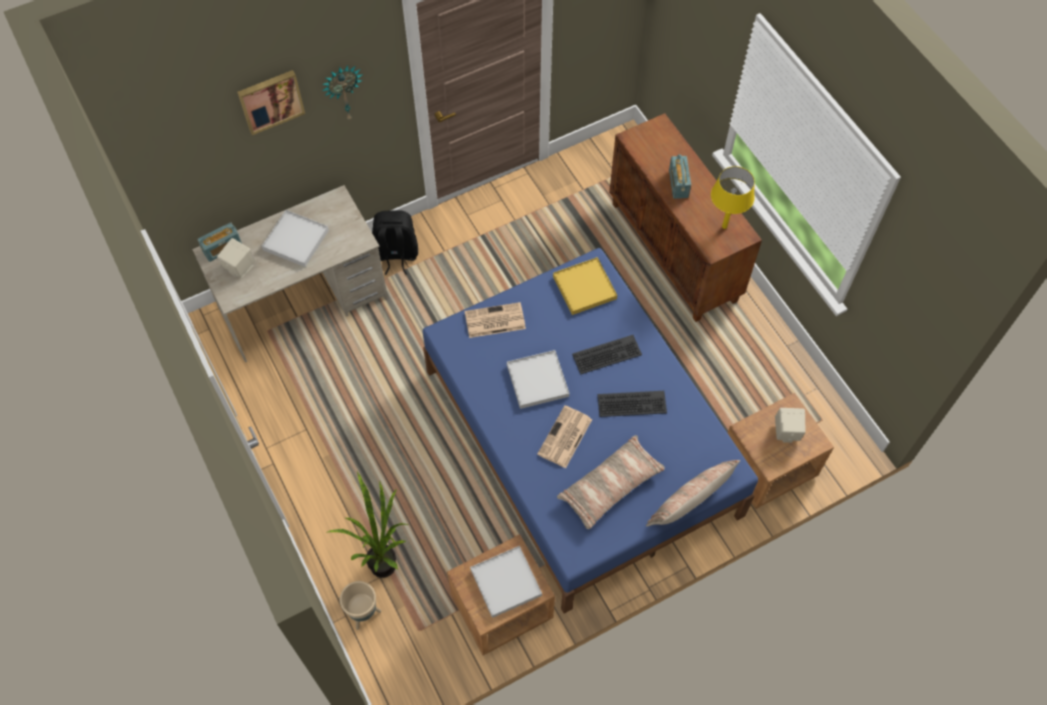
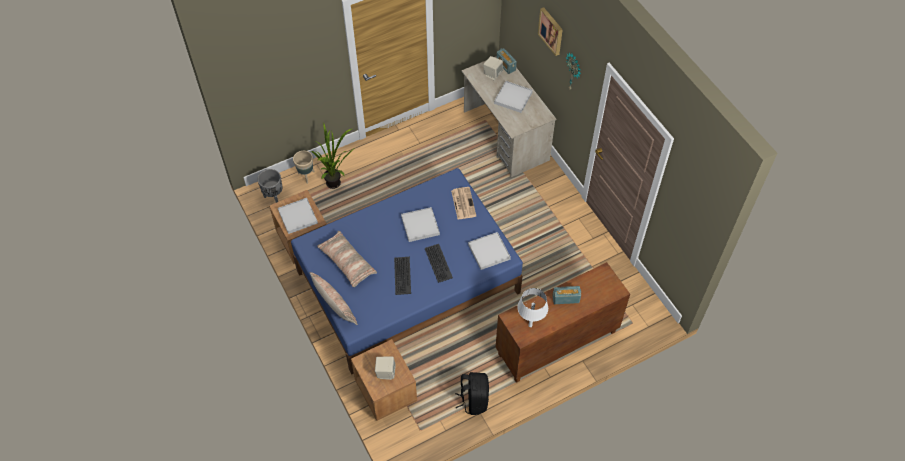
camera: 90 degrees right, 5 degrees down
(396, 254) = (544, 180): black backpack -> black backpack (473, 400)
(407, 668) = (273, 197): none -> grey planter
(565, 438) = (380, 239): newspaper -> none
(584, 287) = (489, 252): yellow tray -> white tray
(724, 226) = (530, 325): yellow table lamp -> white table lamp

